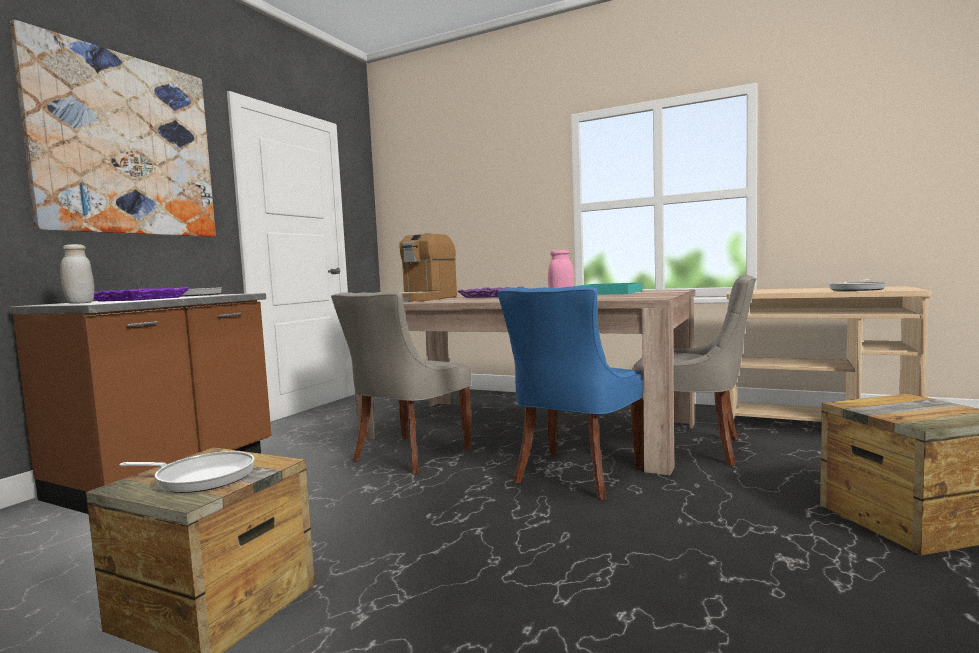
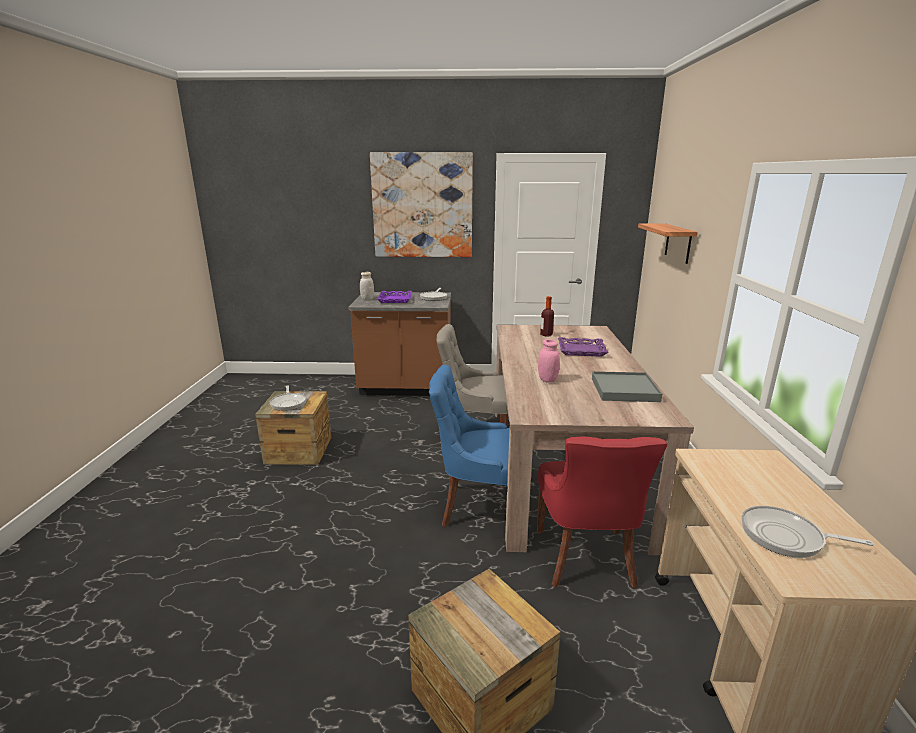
camera: 65 degrees right, 15 degrees up
(424, 299) = (546, 335): coffee machine -> bottle
(459, 207) = (678, 243): none -> shelf
(608, 293) = (624, 390): turquoise tray -> grey tray
(693, 447) = (586, 559): grey chair -> red chair

